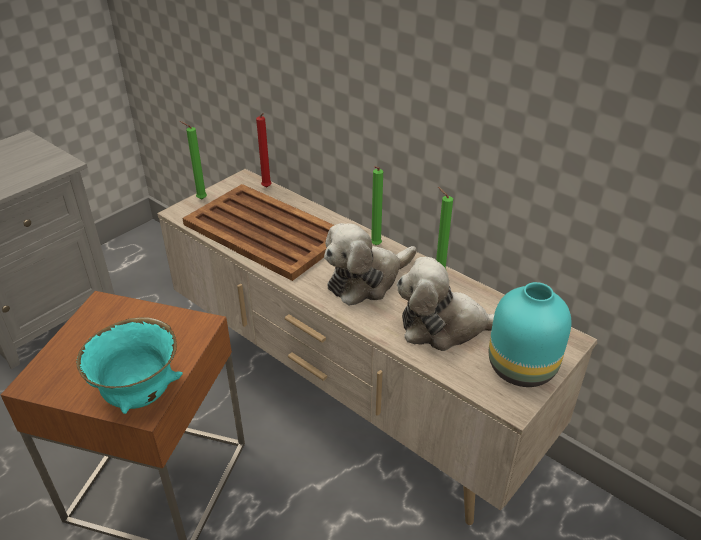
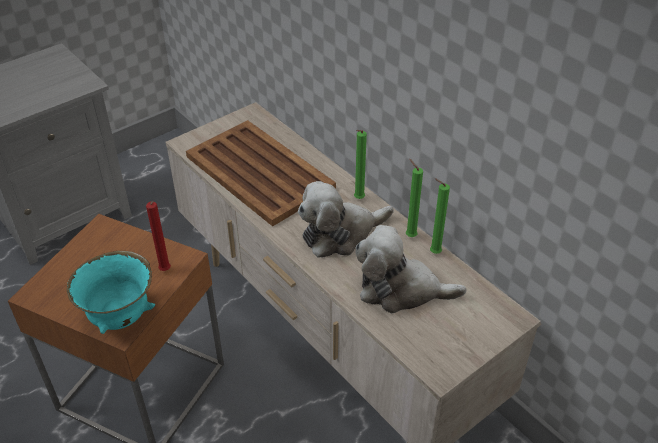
camera: 10 degrees right, 5 degrees up
(200, 199) = (207, 131): green candle -> green candle (433, 252)
(267, 188) = (271, 126): red candle -> red candle (165, 271)
(523, 367) = (460, 339): turquoise vase -> none

